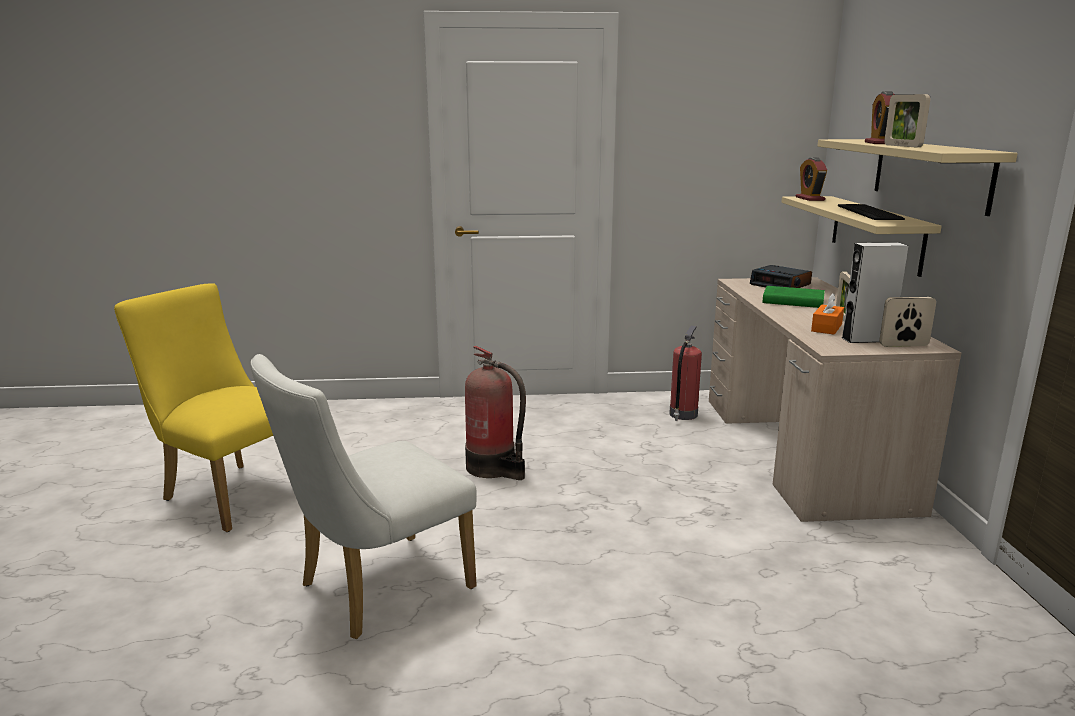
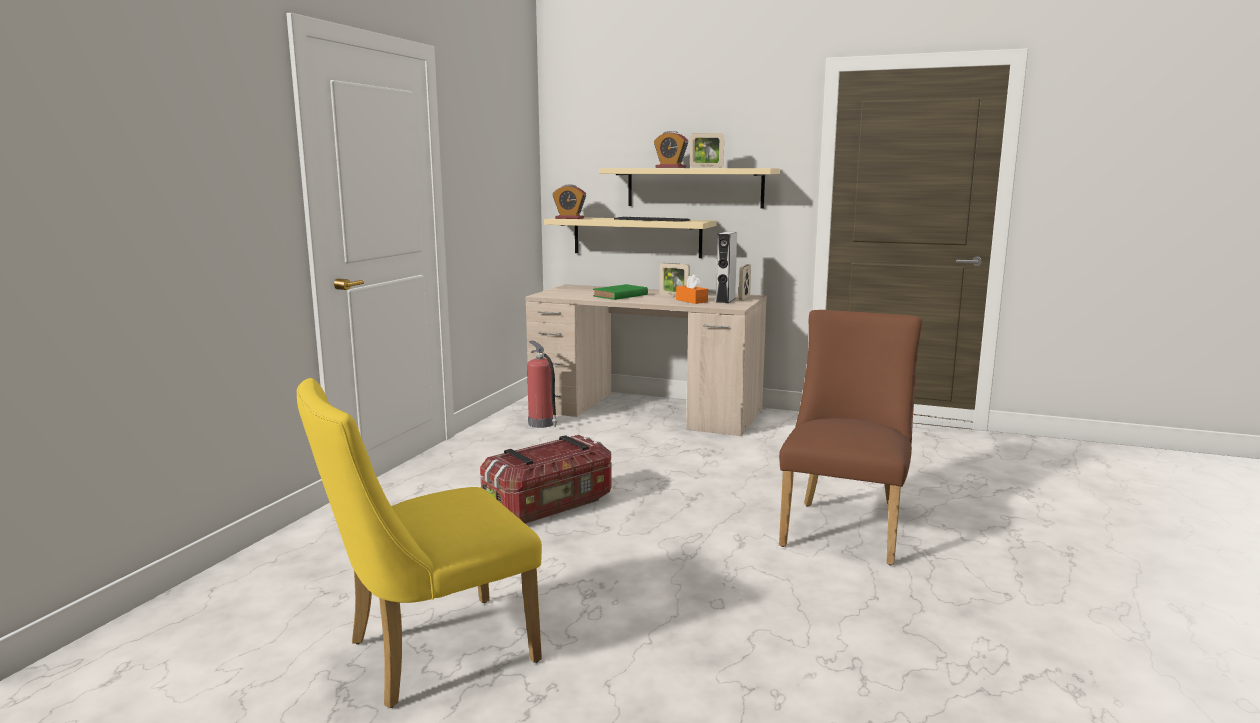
camera: 65 degrees left, 5 degrees down
(375, 590) = (727, 588): white chair -> none
(494, 468) = (550, 505): fire extinguisher -> storage box
(574, 645) = (844, 527): none -> brown chair
(781, 285) = (572, 291): alarm clock -> none

